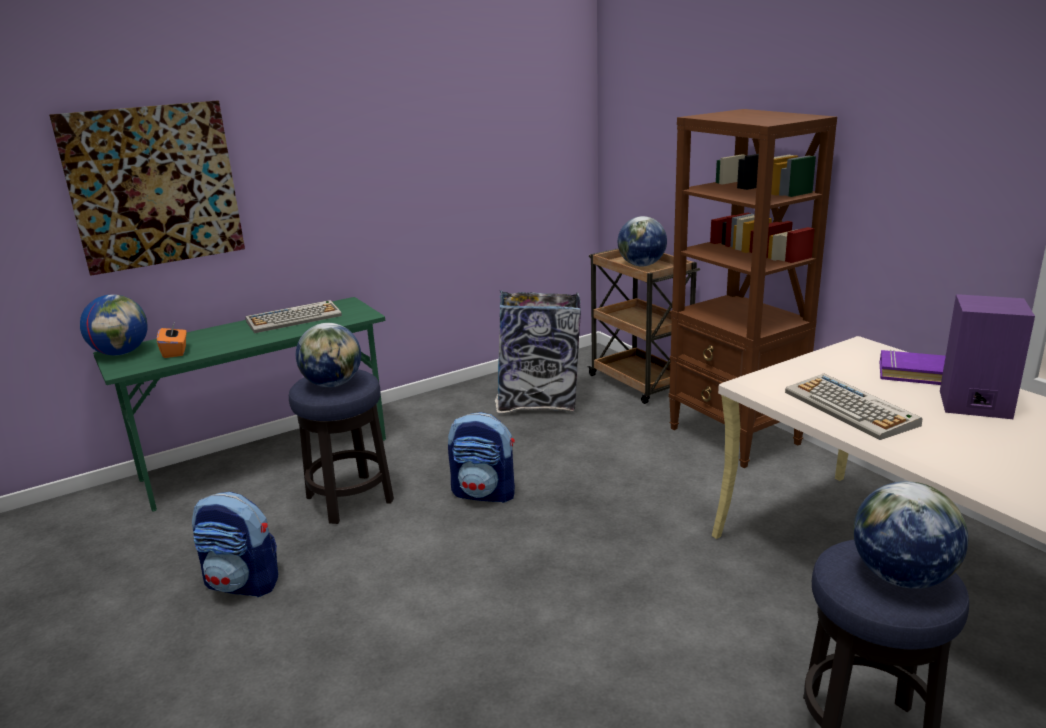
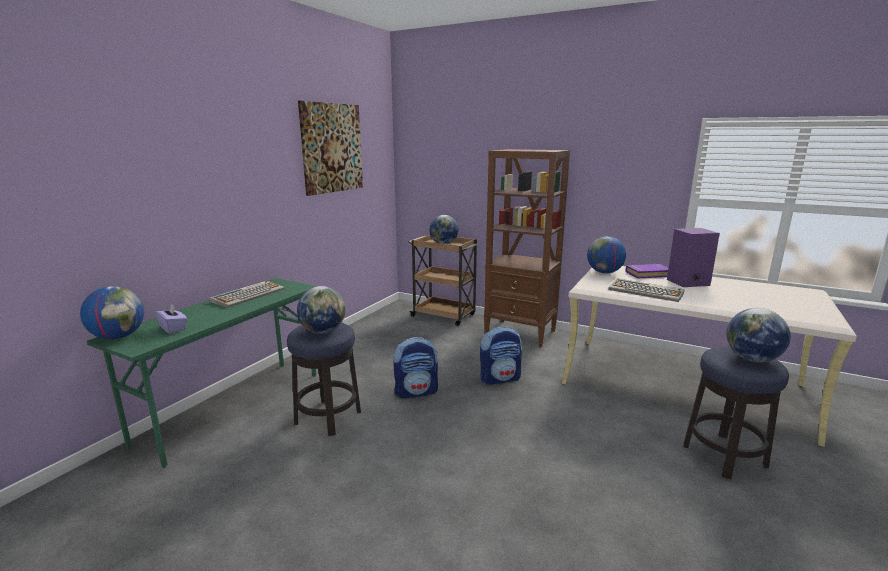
camera: 30 degrees left, 5 degrees down
(154, 186) = (136, 195): picture -> picture (332, 148)
(175, 352) = (173, 328): orange tissue box -> purple tissue box
(243, 583) = (301, 494): backpack -> backpack (500, 378)
(539, 399) = (394, 334): trash can -> none
(835, 357) = (604, 272): none -> globe

